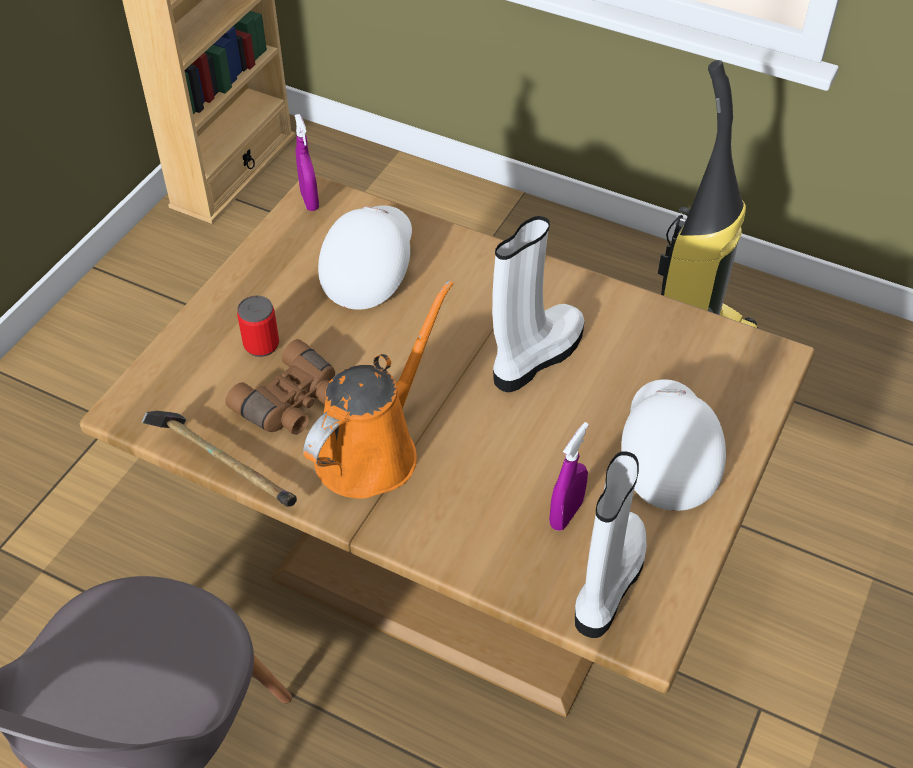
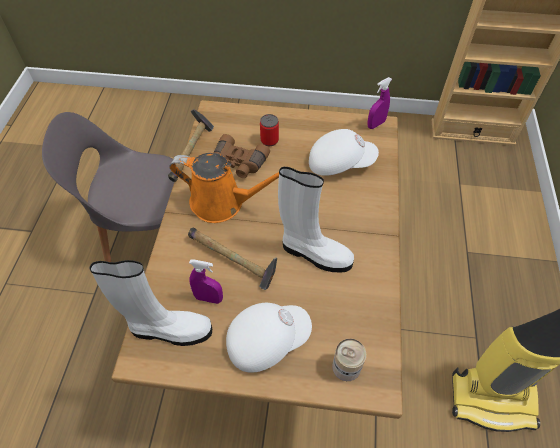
camera: 70 degrees right, 5 degrees up
(508, 464) = (233, 262): none -> hammer
(735, 380) = (346, 367): none -> can

